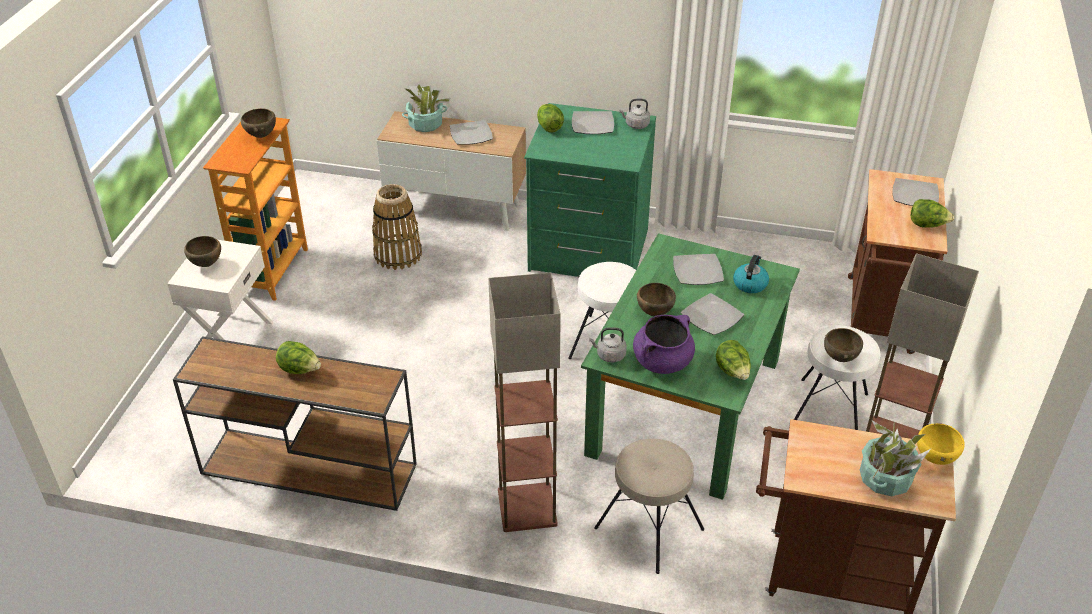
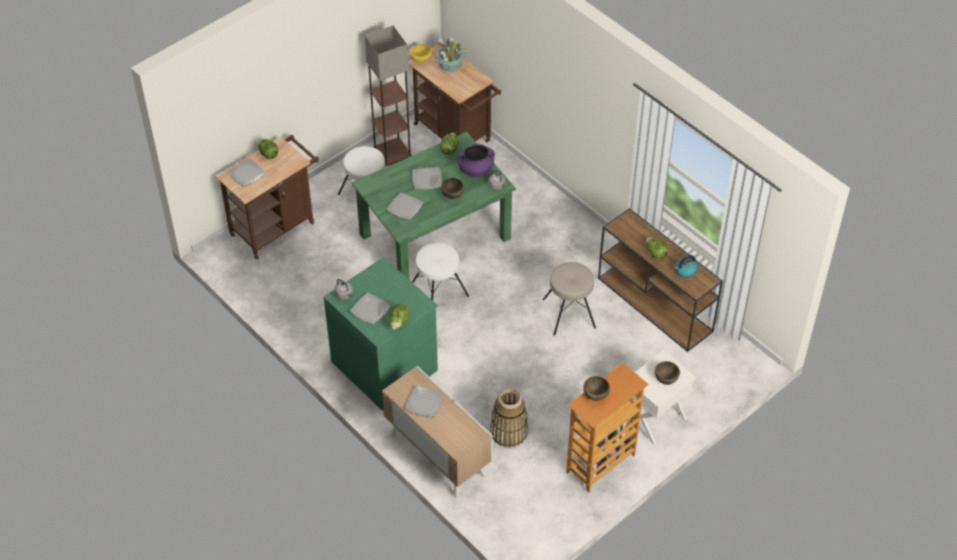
camera: 145 degrees left, 10 degrees up
(425, 124) = (446, 432): potted plant -> none
(526, 507) = (560, 229): floor lamp -> none
(648, 529) = (513, 191): beige stool -> beige stool (569, 313)
(750, 284) = (387, 187): kettle -> kettle (685, 271)
(840, 358) = (374, 155): brown bowl -> none

